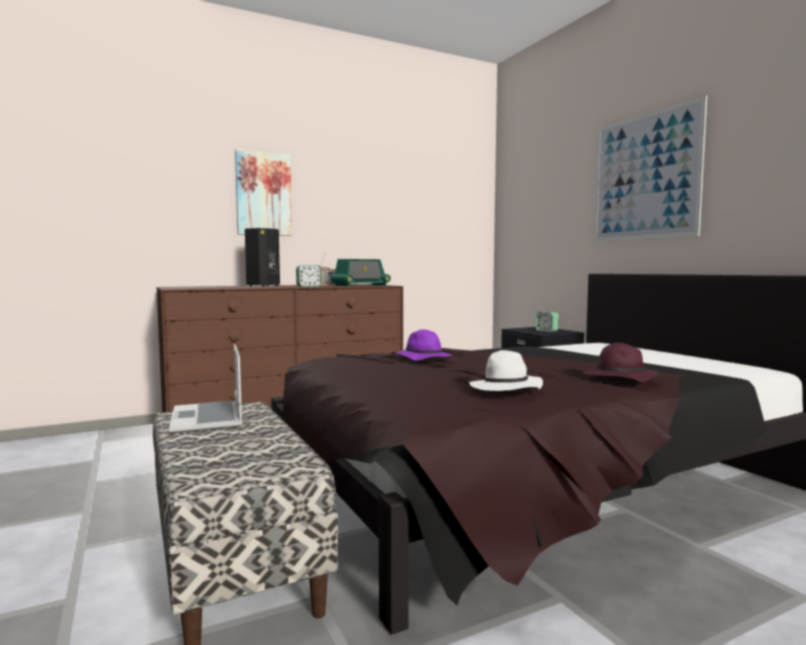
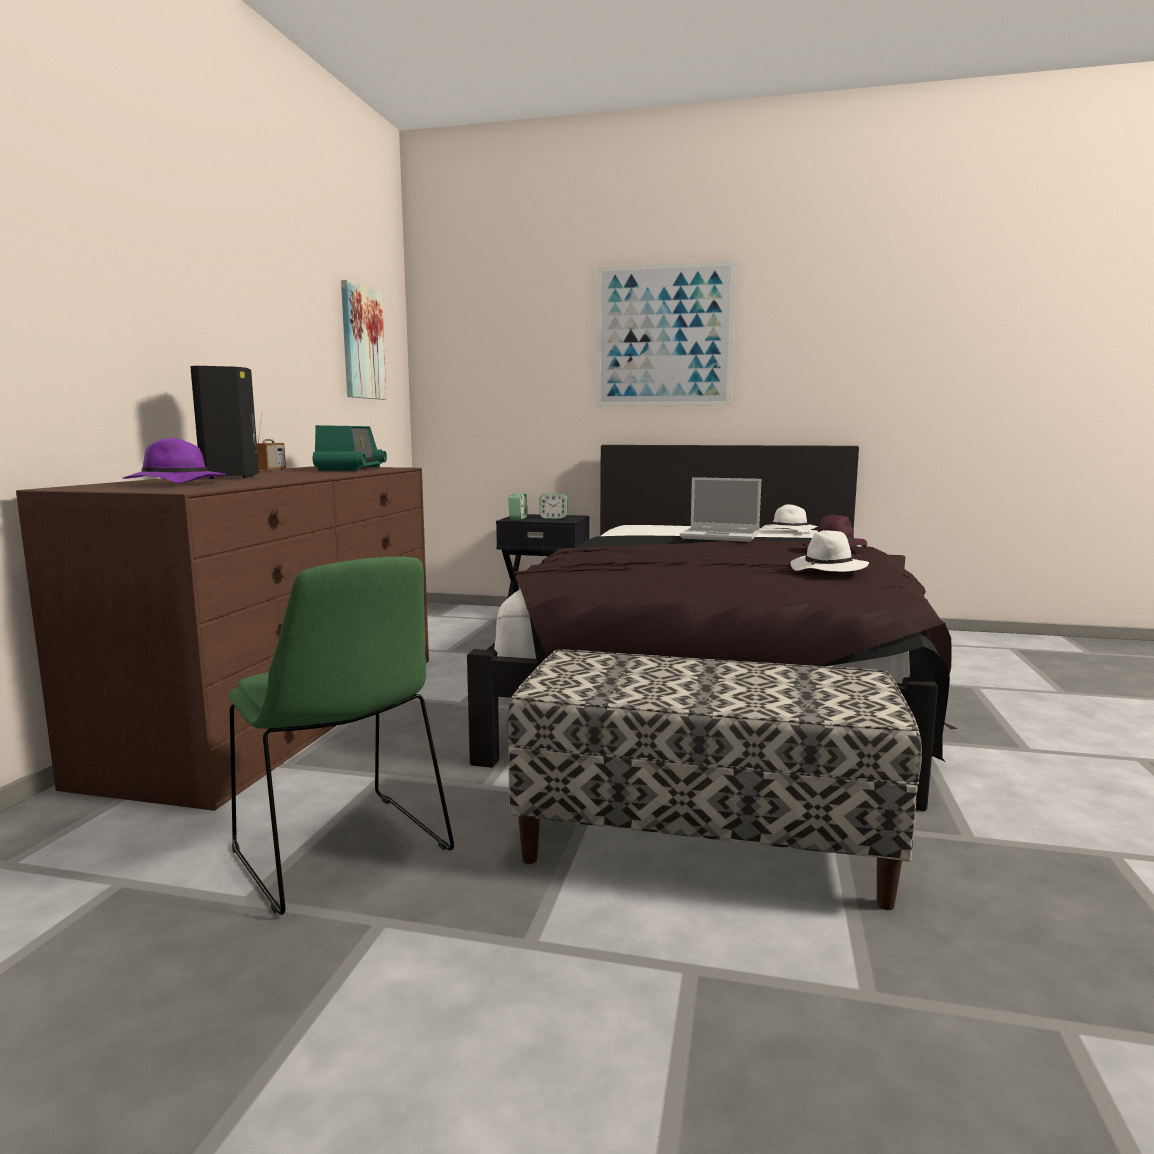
camera: 50 degrees left, 5 degrees up
(146, 482) = (343, 853): none -> green chair
(208, 419) = (604, 679): laptop -> laptop (721, 536)
(263, 194) = (166, 294): picture -> picture (362, 343)
(308, 286) = (319, 474): alarm clock -> alarm clock (518, 518)
(422, 358) = (633, 559): purple hat -> purple hat (174, 484)
(712, 365) = (788, 531): none -> white hat

